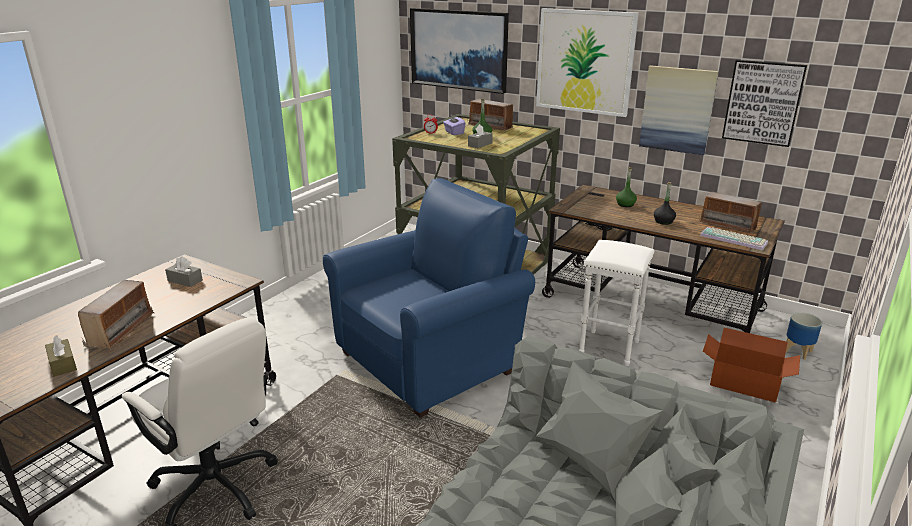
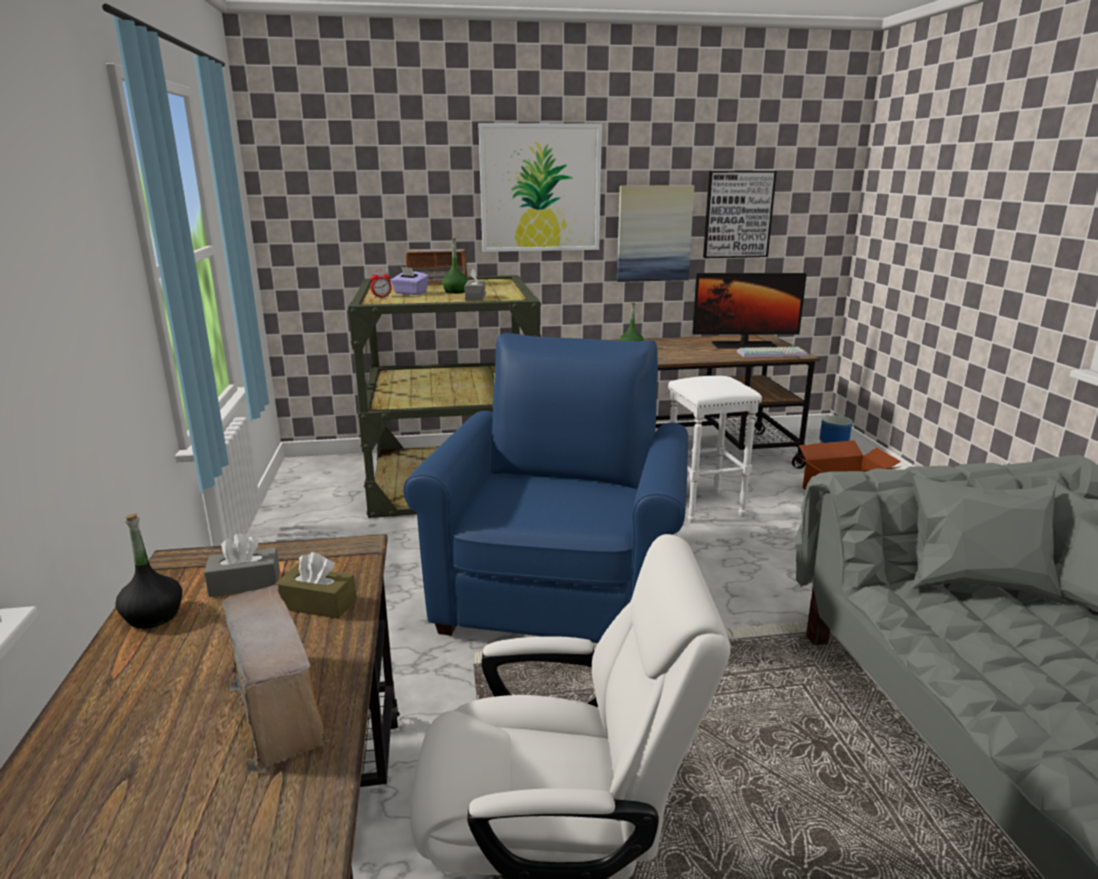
camera: 40 degrees left, 5 degrees down
(63, 364) = (267, 831): brown tissue box -> brown tissue box (318, 604)
(459, 49) = (354, 187): picture -> none
(663, 221) = (692, 354): black bottle -> black bottle (153, 616)
(728, 225) = (744, 345): radio -> monitor

